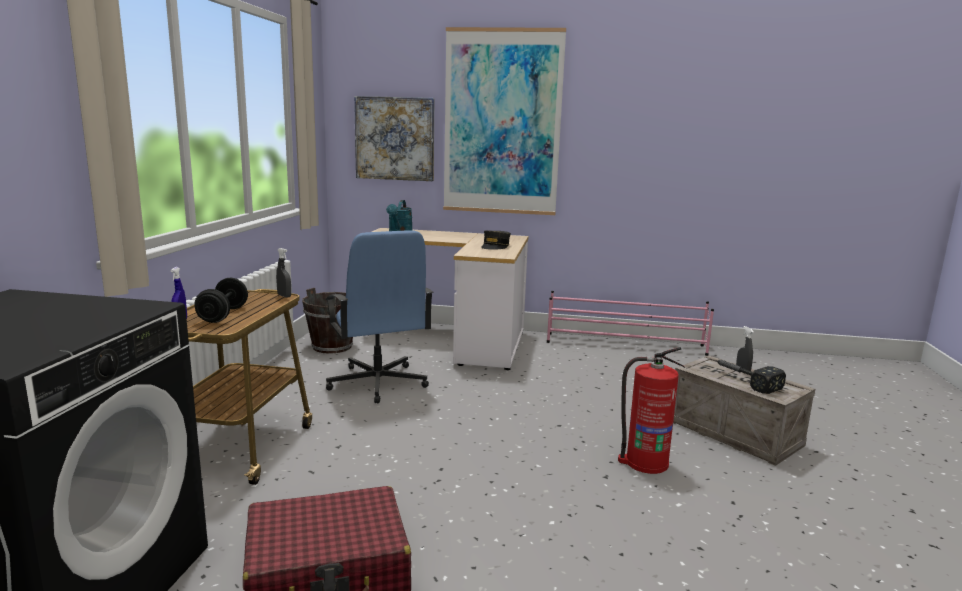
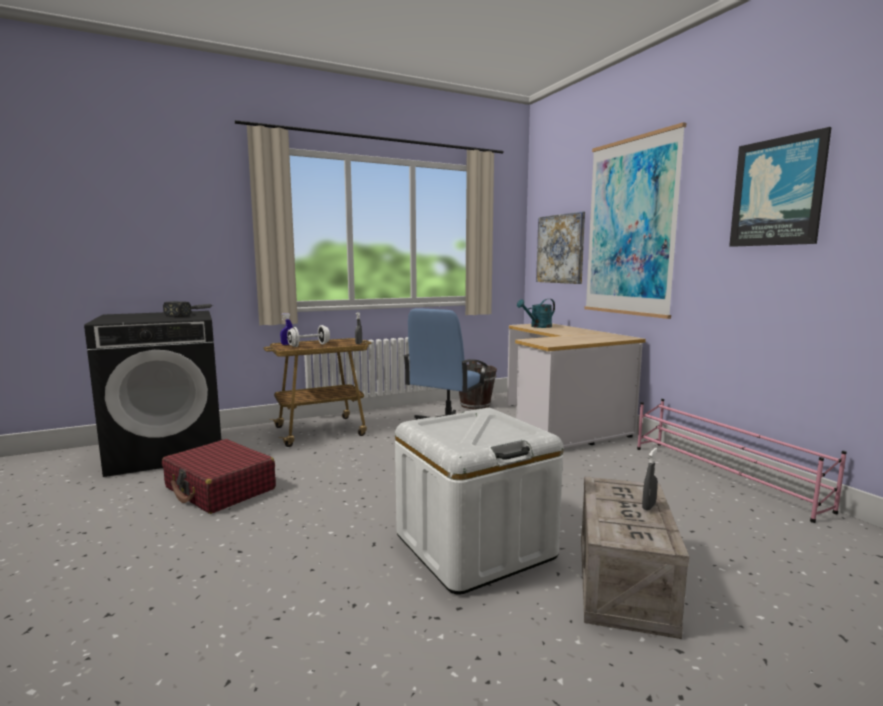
camera: 55 degrees right, 5 degrees down
(223, 315) = (309, 345): black dumbbell -> white dumbbell
(495, 246) = (574, 339): grey cap -> none
(645, 462) = (474, 545): fire extinguisher -> white storage box
(654, 108) = (777, 192): none -> picture
(743, 380) = (621, 510): hammer -> hammer (193, 314)

